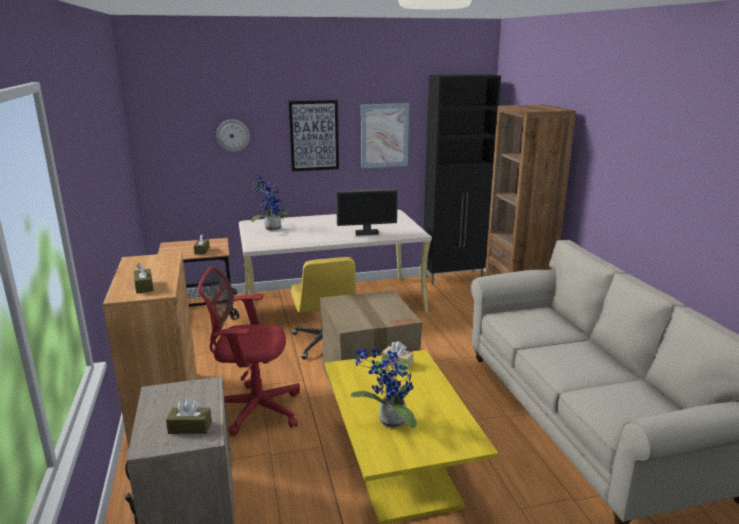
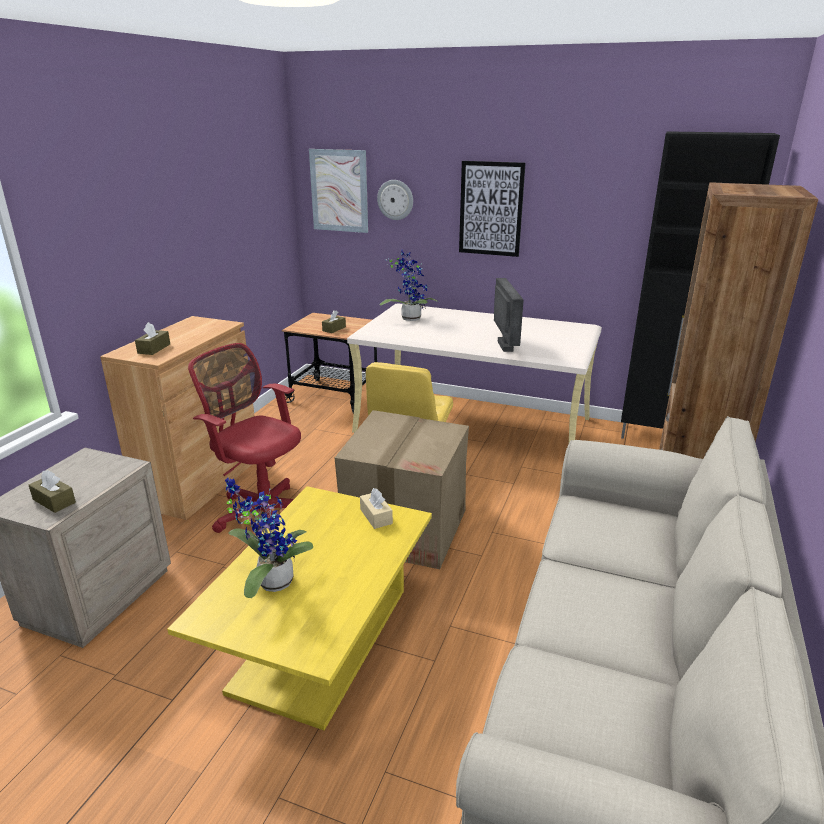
camera: 35 degrees right, 5 degrees up
(366, 233) = (504, 346): monitor -> monitor turned 120 degrees counterclockwise
(384, 135) = (587, 218): picture -> picture (339, 191)

